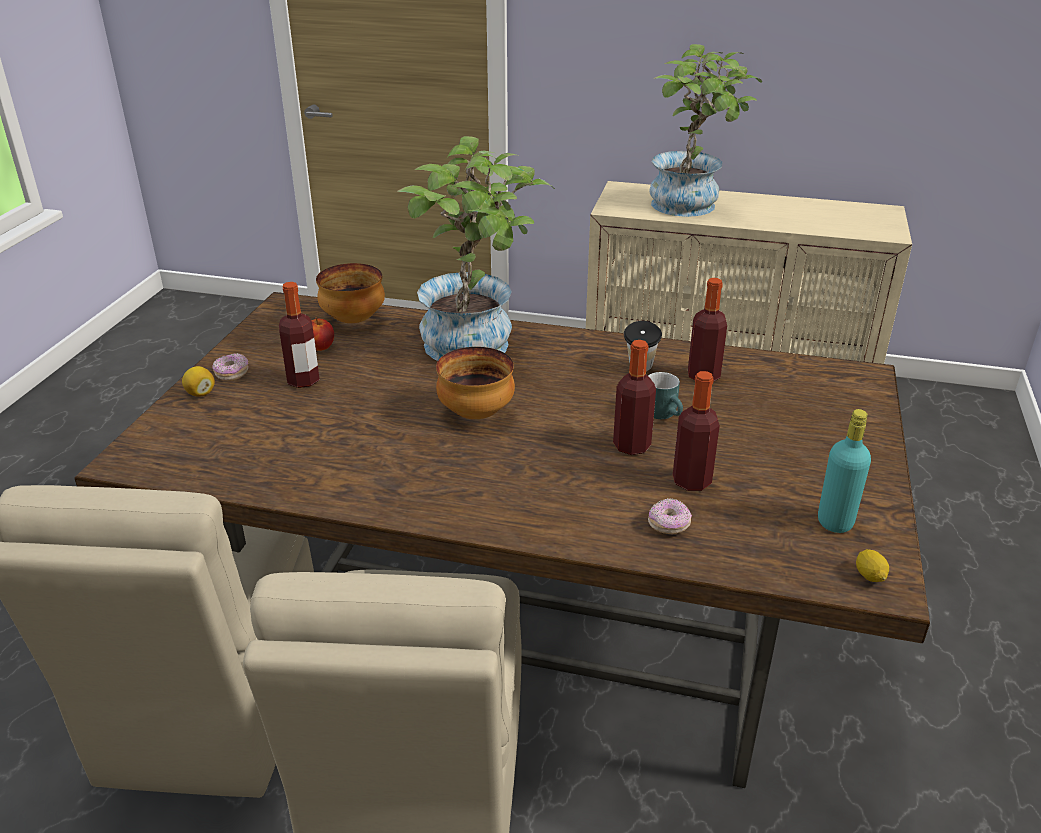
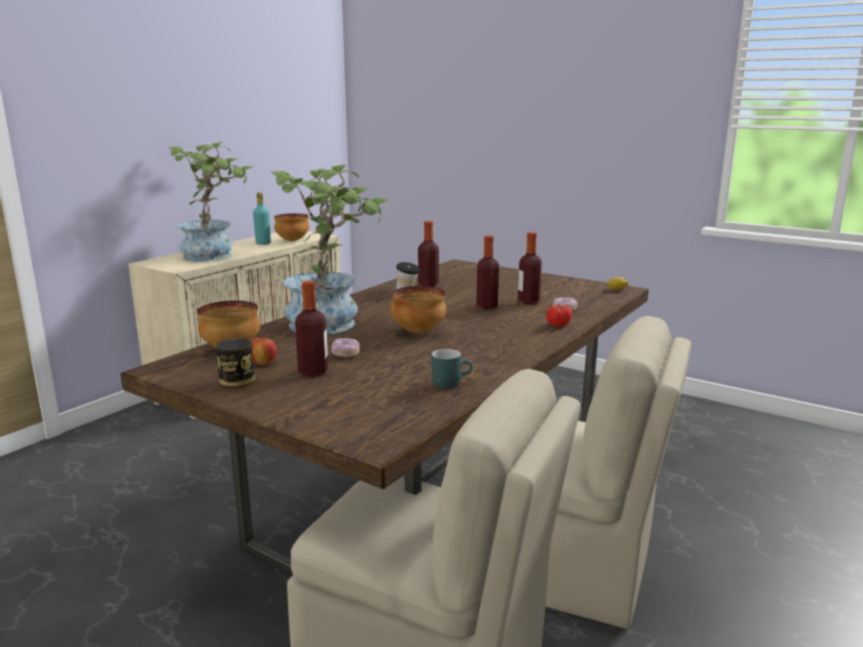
camera: 70 degrees left, 15 degrees down
(200, 393) = (287, 409): lemon -> none
(232, 374) = (267, 395): donut -> donut (345, 354)
(268, 348) = (237, 380): none -> can
(579, 528) = (558, 325): none -> tomato
(665, 414) = (460, 296): turquoise mug -> turquoise mug (450, 382)
(829, 225) = (292, 240): none -> bowl
(835, 522) = (576, 287): turquoise bottle -> turquoise bottle (263, 243)

